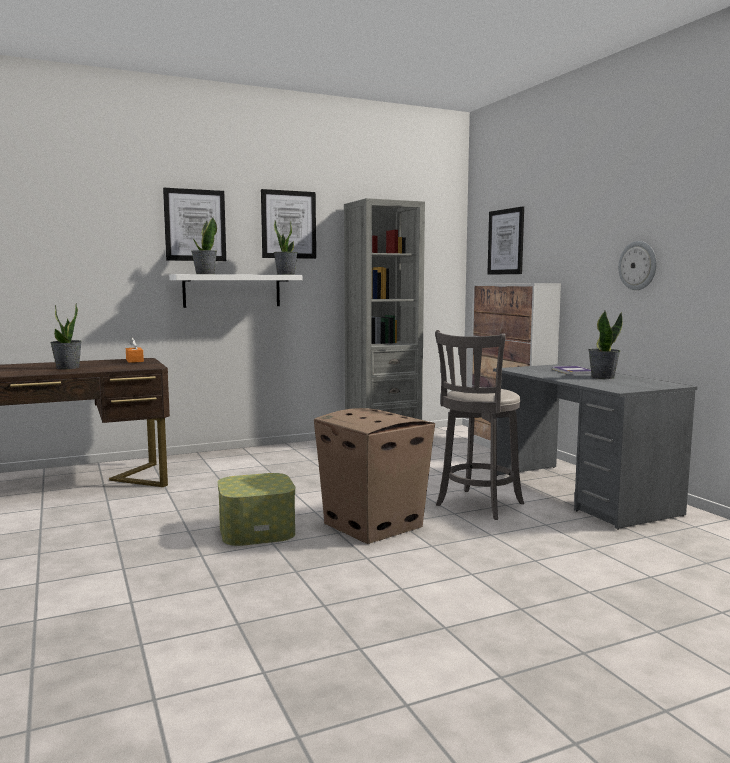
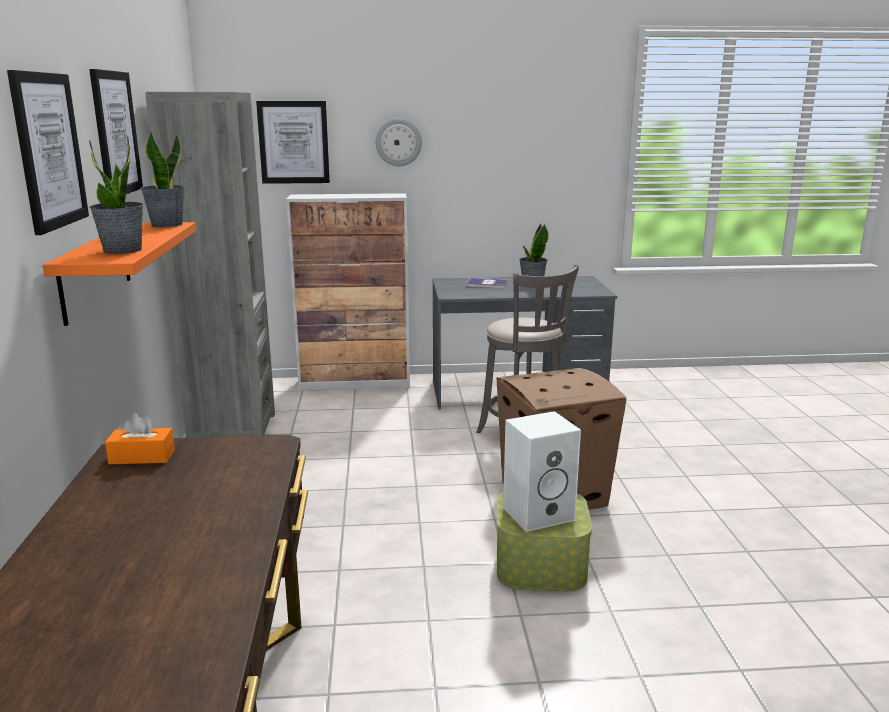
camera: 70 degrees left, 10 degrees up
(68, 368) = (182, 521): potted plant -> none
(232, 290) = (95, 270): white shelf -> orange shelf
(252, 483) = (539, 513): none -> white speaker
(638, 265) = (503, 175): wall clock -> wall clock (398, 142)

